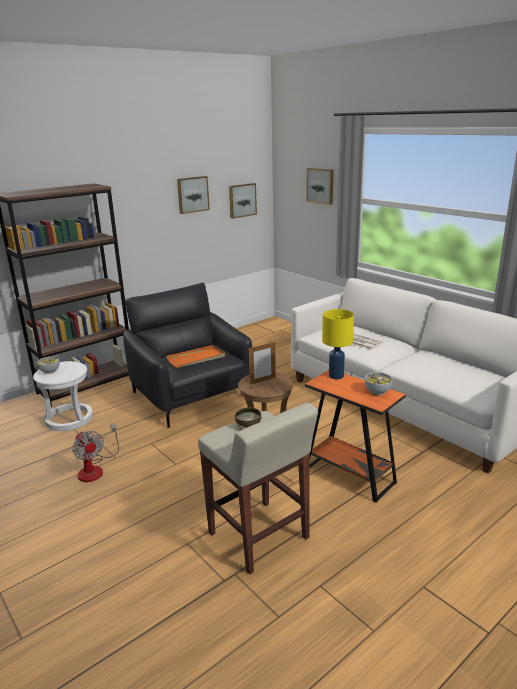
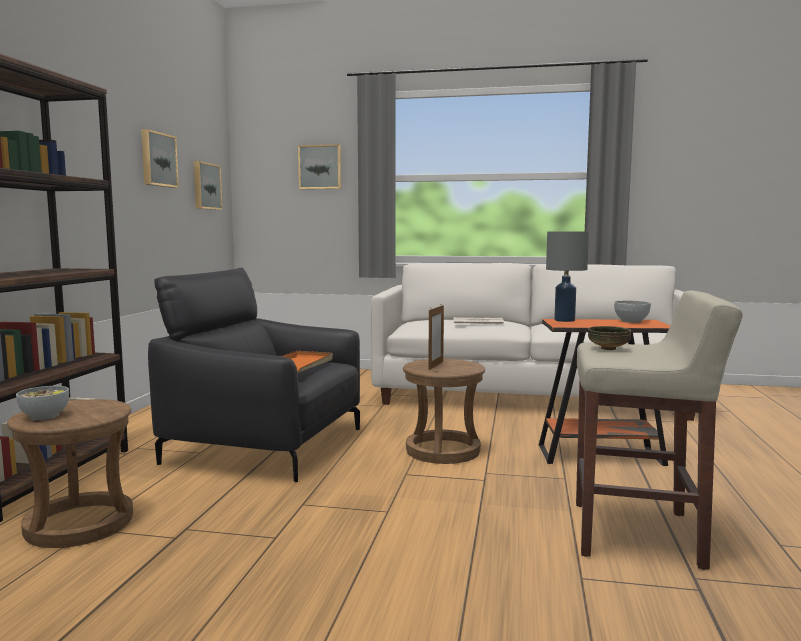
camera: 40 degrees left, 15 degrees down
(69, 419) = (79, 523): white stool -> brown stool
(95, 468) = (263, 561): fan -> none
(335, 376) = (564, 320): yellow table lamp -> grey table lamp

